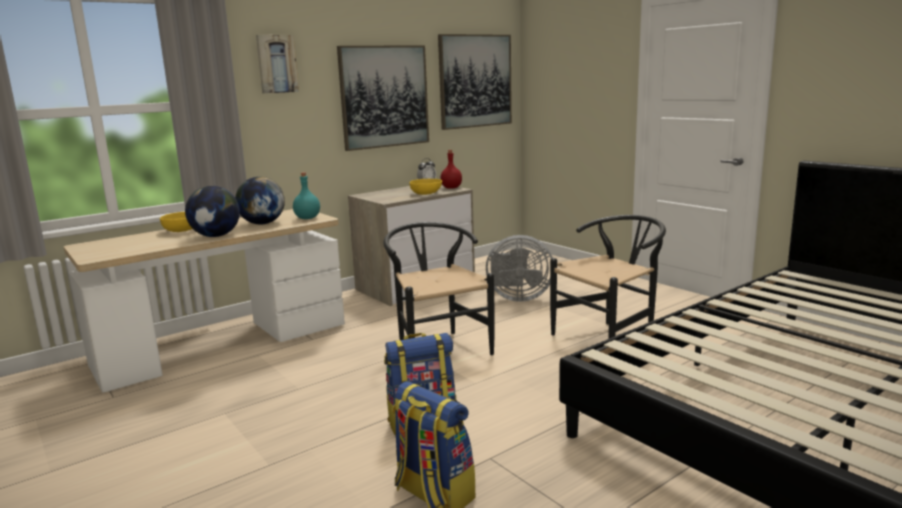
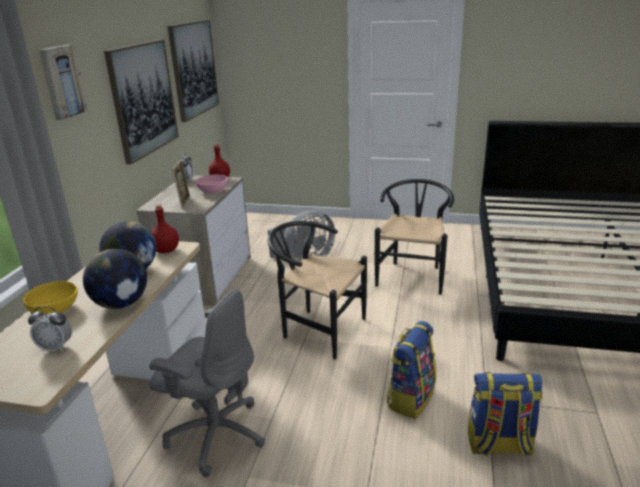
camera: 40 degrees left, 10 degrees up
(141, 245) = (56, 347): none -> alarm clock
(250, 381) = (215, 434): none -> grey office chair
(307, 218) = (166, 251): turquoise bottle -> red bottle
(388, 196) = (184, 202): none -> picture frame
(426, 193) = (213, 191): yellow bowl -> pink bowl

